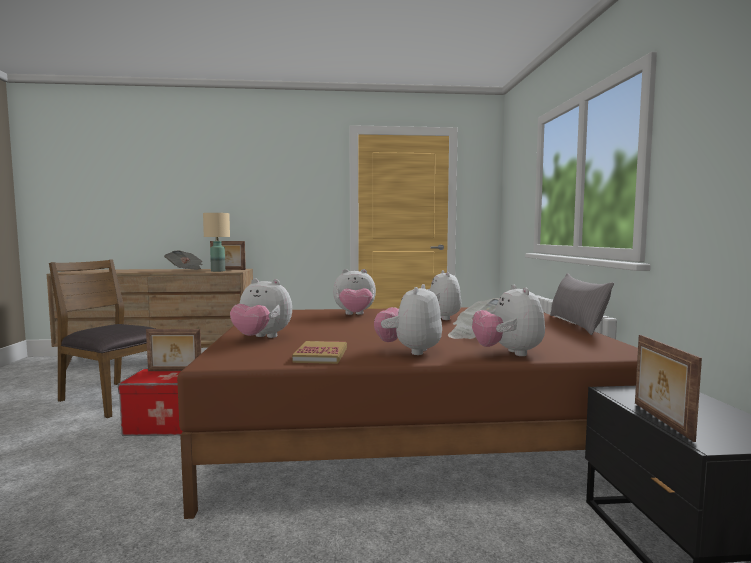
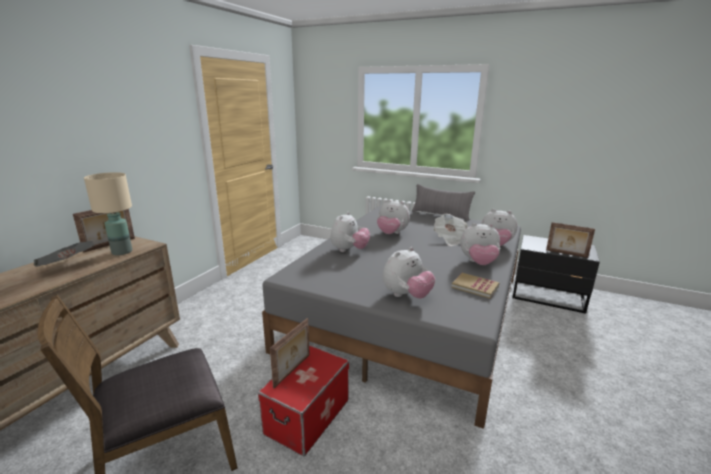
camera: 60 degrees left, 15 degrees up
(409, 351) = (478, 263): plush toy -> plush toy turned 45 degrees counterclockwise
(409, 430) = (410, 311): brown bed -> grey bed

